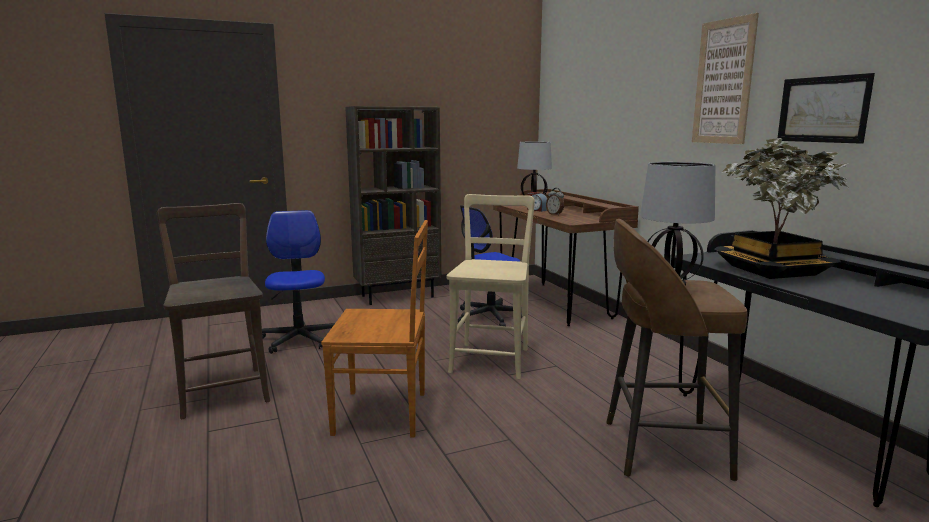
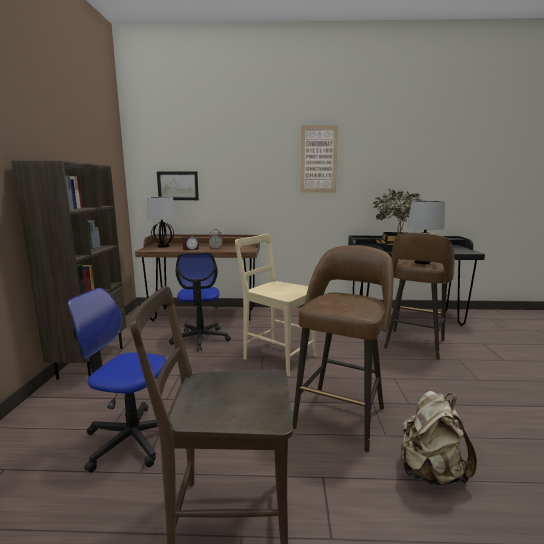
camera: 65 degrees left, 0 degrees up
(303, 474) = (430, 472): none -> beige backpack
(384, 413) = (341, 416): brown chair -> brown stool
(822, 109) = (377, 175): picture -> picture (178, 185)

